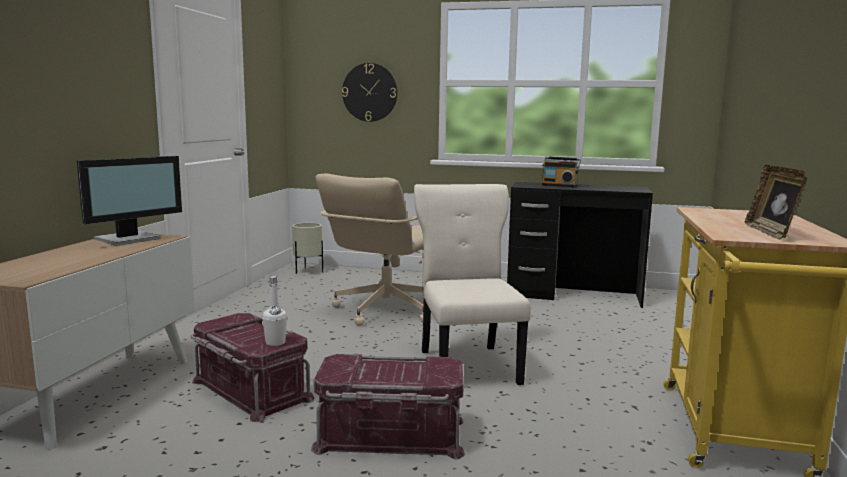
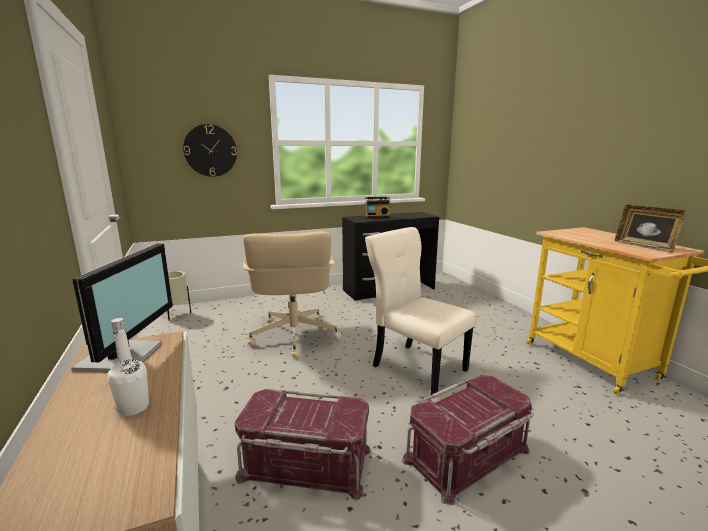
camera: 35 degrees left, 5 degrees up
(275, 343) = (348, 415): white bottle -> white bottle (133, 408)

